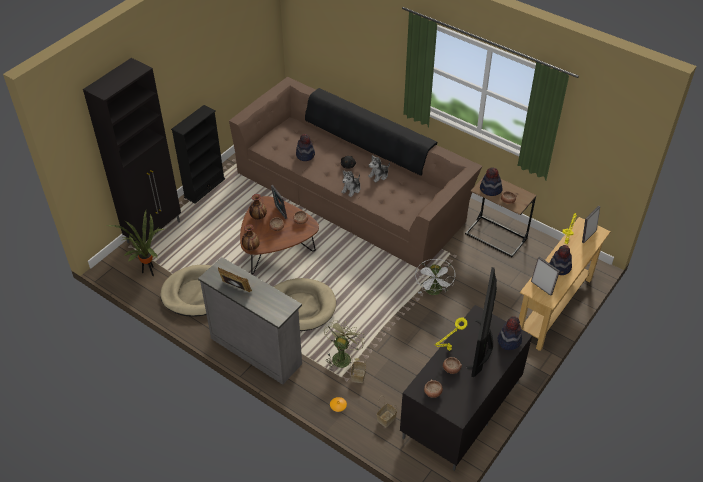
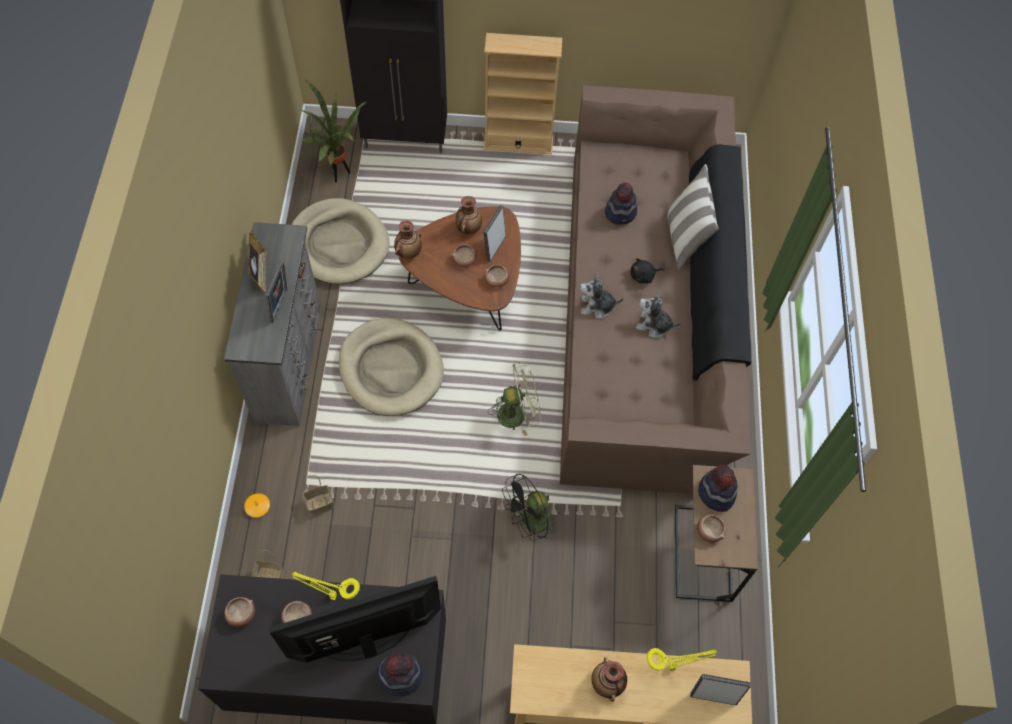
camera: 55 degrees right, 15 degrees up
(204, 188) = (518, 143): black bookcase -> beige bookcase
(339, 142) = (685, 239): none -> pillow
(342, 356) = (341, 466): green fan -> green fan (517, 413)
(434, 292) = (530, 522): white fan -> black fan
(542, 287) = (546, 674): picture frame -> picture frame (281, 306)
(560, 267) = (607, 683): hat -> vase

